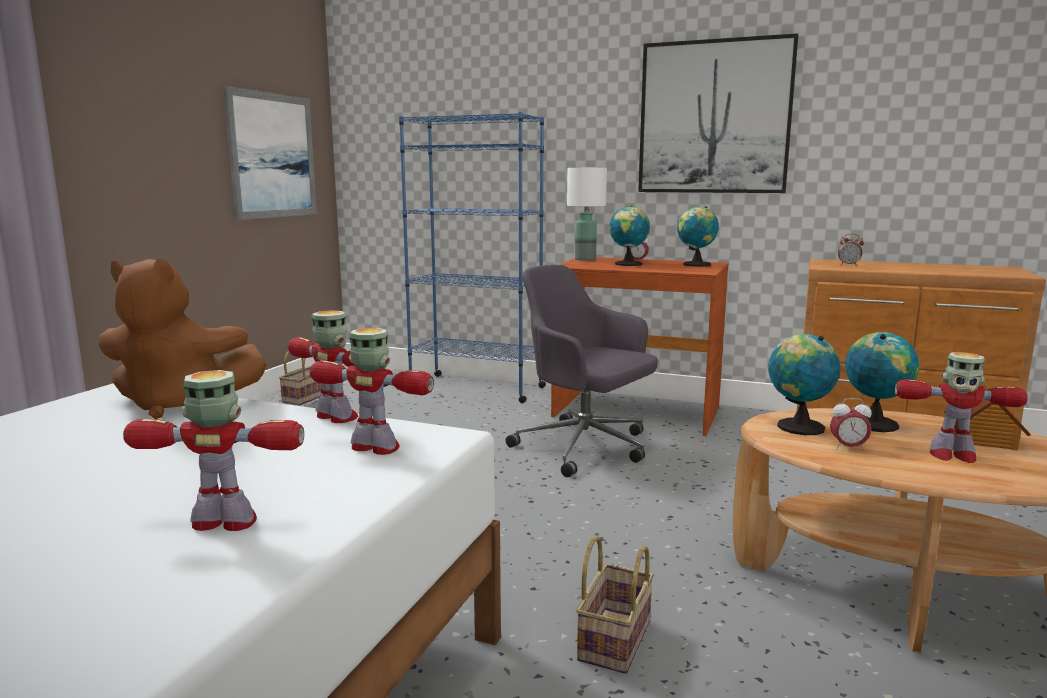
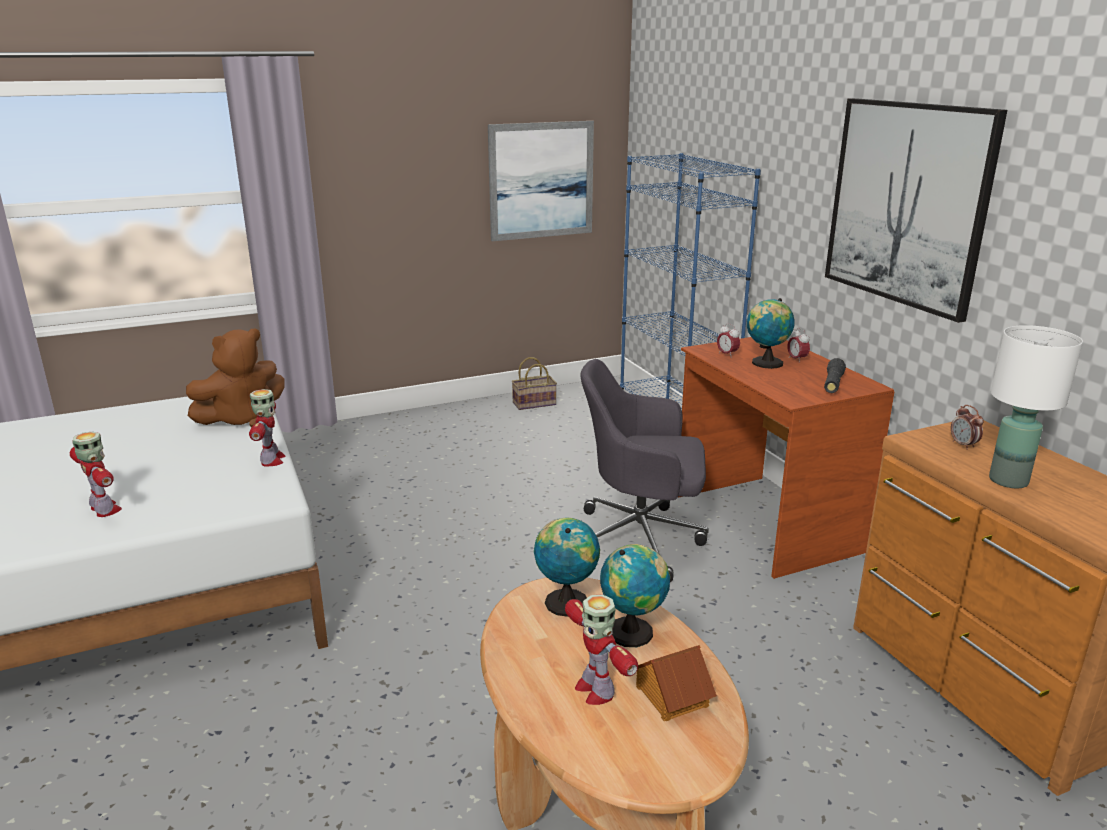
camera: 45 degrees right, 10 degrees up
(179, 404) = (242, 418): brown plush toy -> brown plush toy turned 90 degrees counterclockwise
(376, 448) = (235, 493): toy robot -> none
(584, 259) = (754, 342): white table lamp -> white table lamp (1007, 480)
(585, 448) = (641, 540): grey office chair -> grey office chair turned 75 degrees counterclockwise
(613, 638) = (373, 686): basket -> none
(695, 265) = (833, 384): globe -> black flashlight
(848, 448) = (543, 637): alarm clock -> alarm clock (727, 354)

